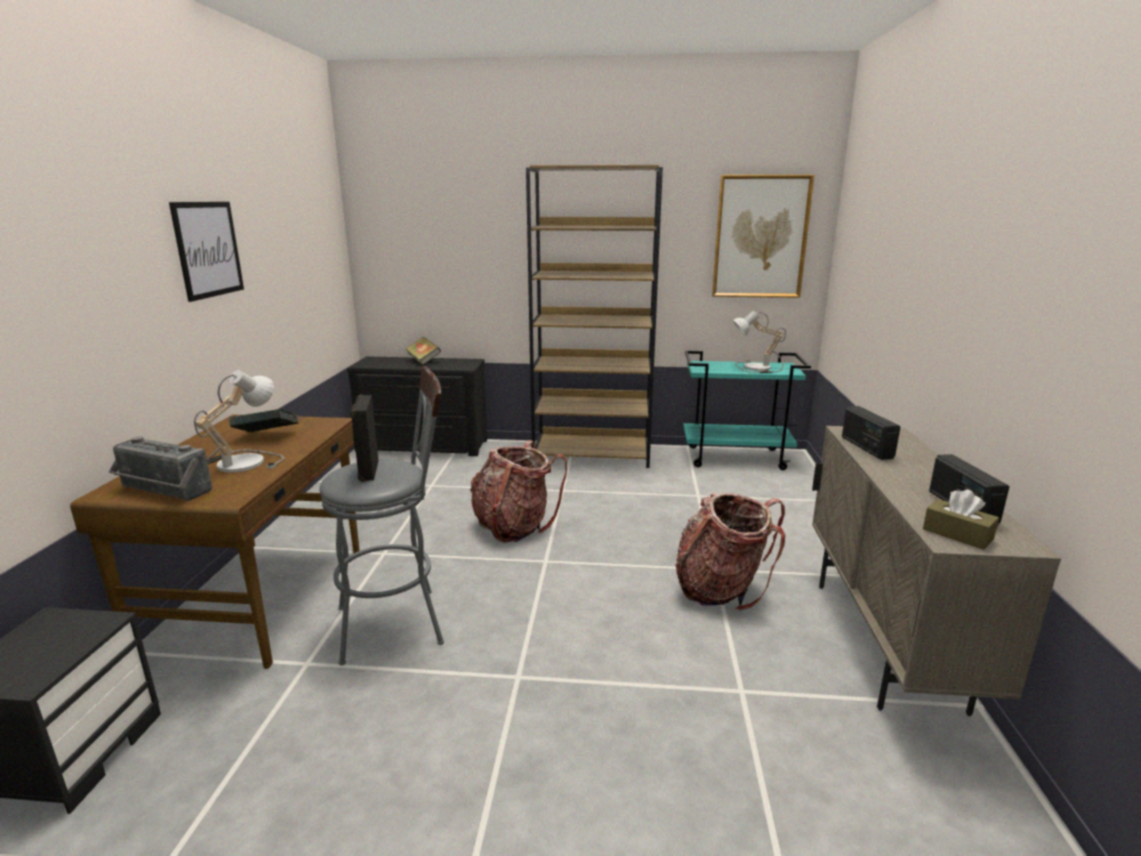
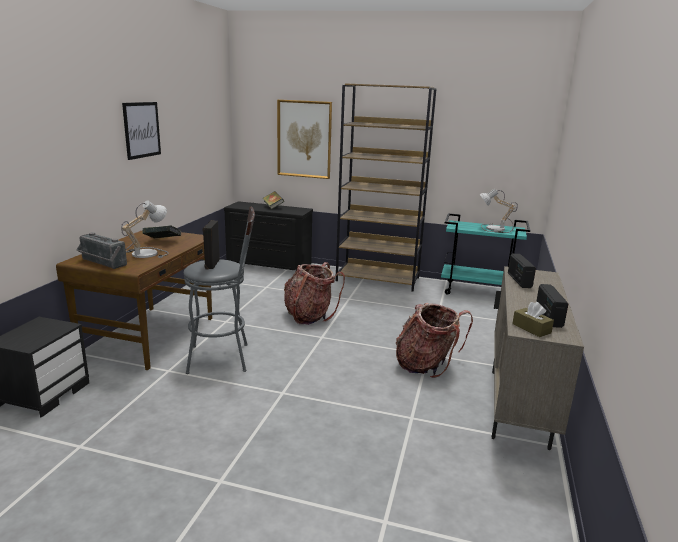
camera: 10 degrees right, 0 degrees up
(760, 237) = (505, 137): picture -> picture (304, 139)

